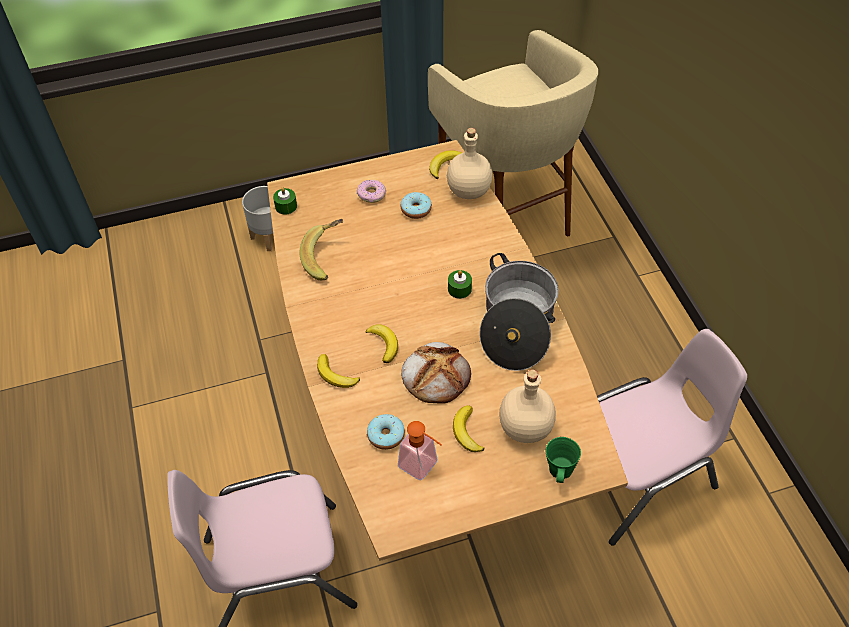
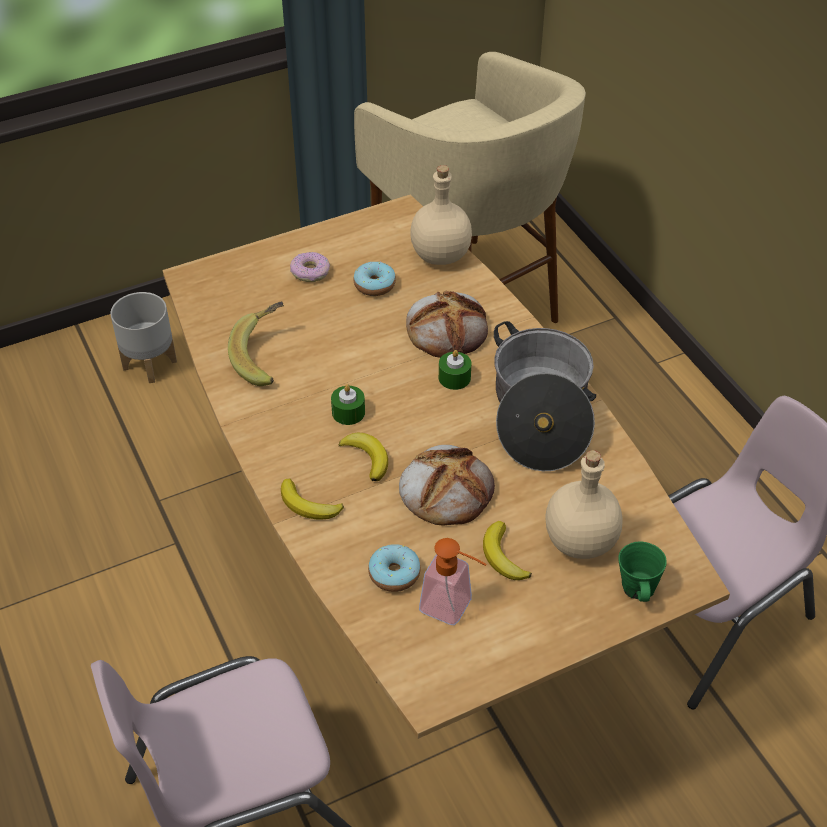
camera: 10 degrees left, 5 degrees down
(286, 206) = (195, 298): green candle -> green candle (348, 412)
(444, 165) = (401, 227): banana -> none
(462, 249) = (447, 328): none -> bread

